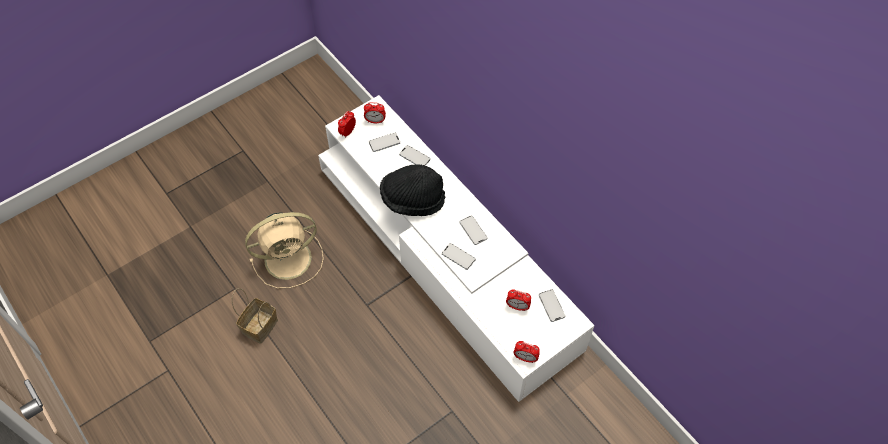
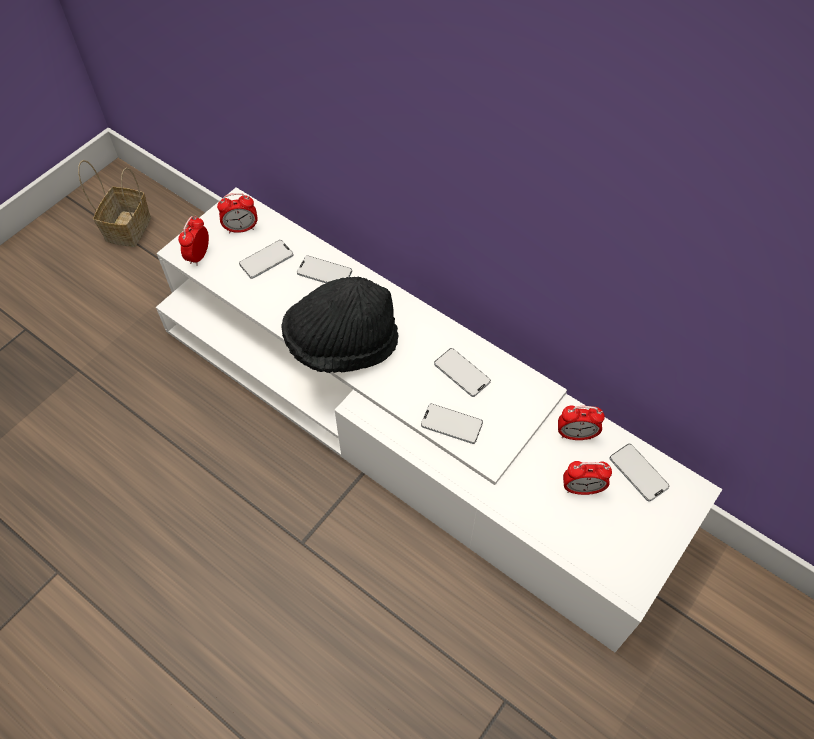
camera: 15 degrees left, 0 degrees up
(260, 325) = (118, 629): basket -> basket (128, 227)
(290, 258) = (147, 493): beige fan -> none
(525, 358) = (630, 581): alarm clock -> alarm clock (576, 435)

